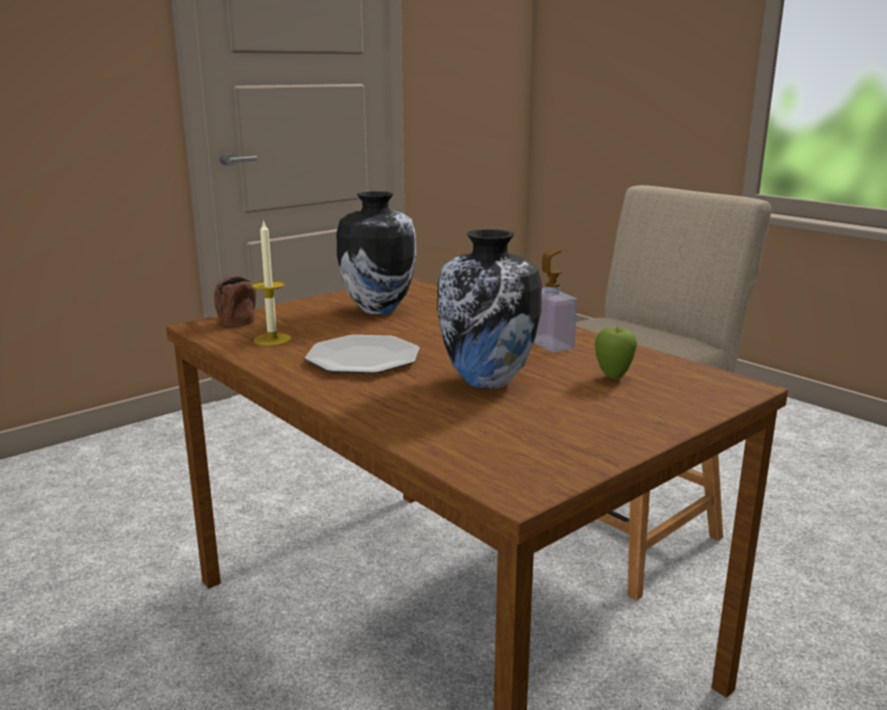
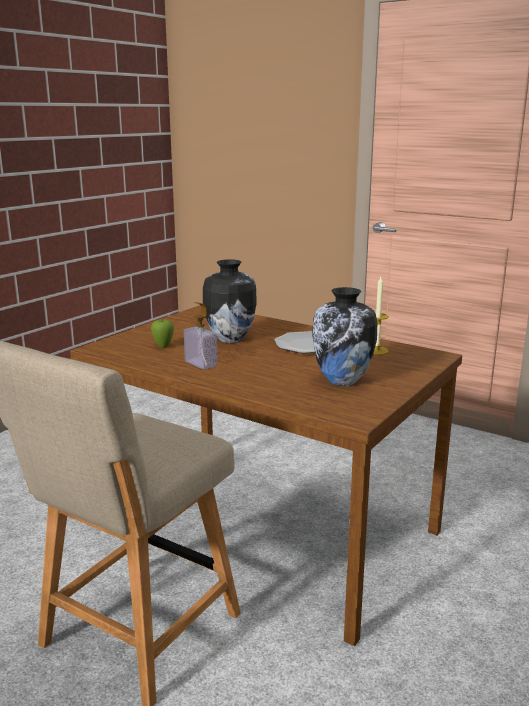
camera: 165 degrees right, 0 degrees up
(234, 319) = (429, 362): brown mug -> none

